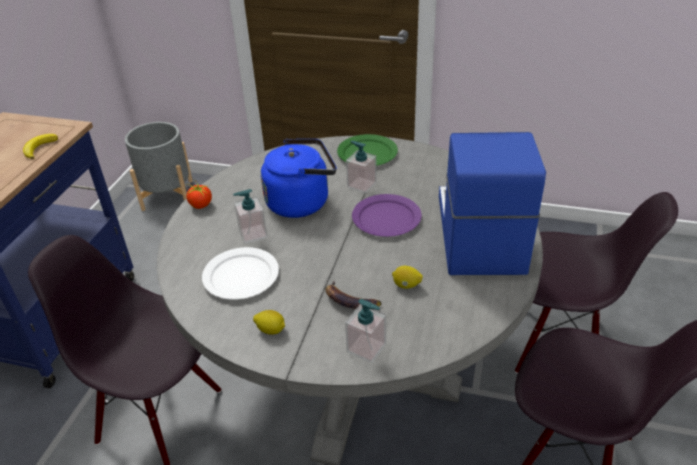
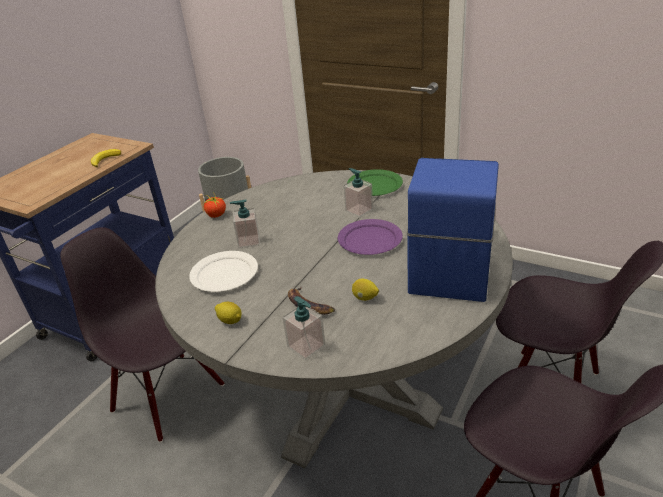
camera: 15 degrees right, 5 degrees down
(301, 202) = (300, 220): blue kettle -> none

